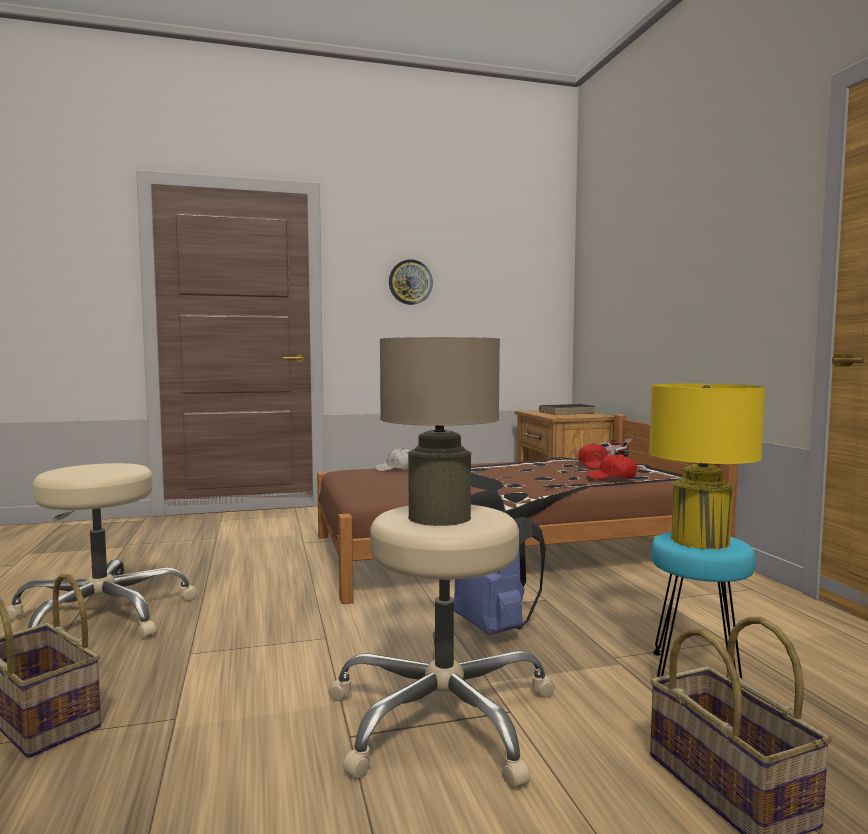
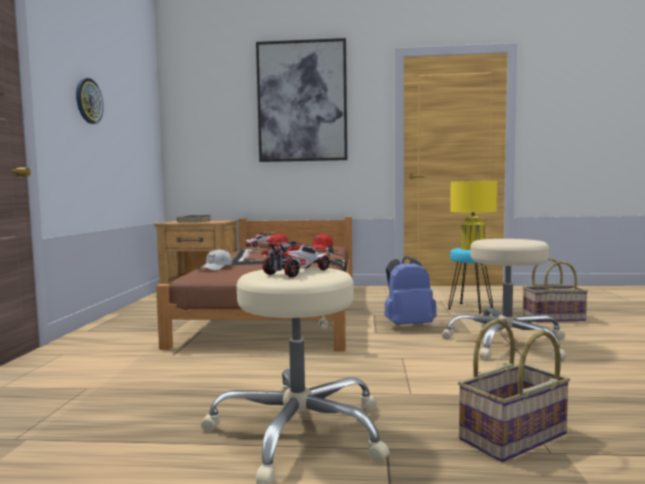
camera: 70 degrees left, 0 degrees up
(99, 470) = (297, 272): none -> toy car
(439, 517) = (509, 241): beige table lamp -> none
(692, 228) = (302, 101): none -> picture

